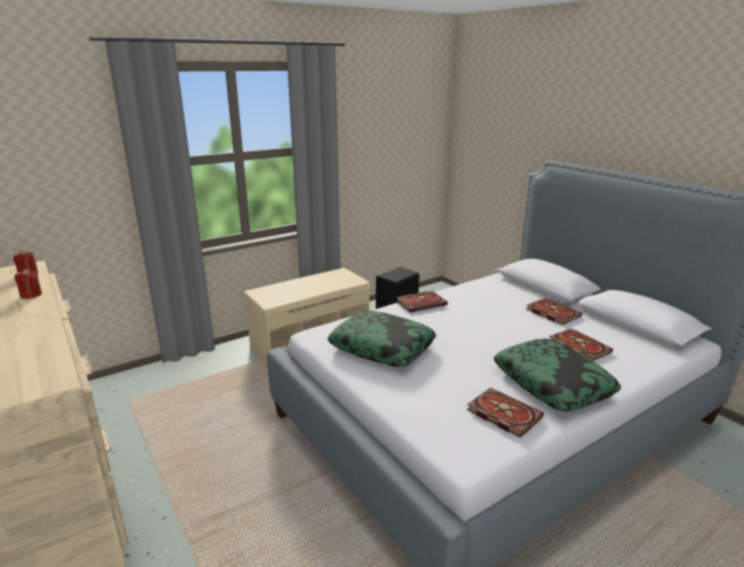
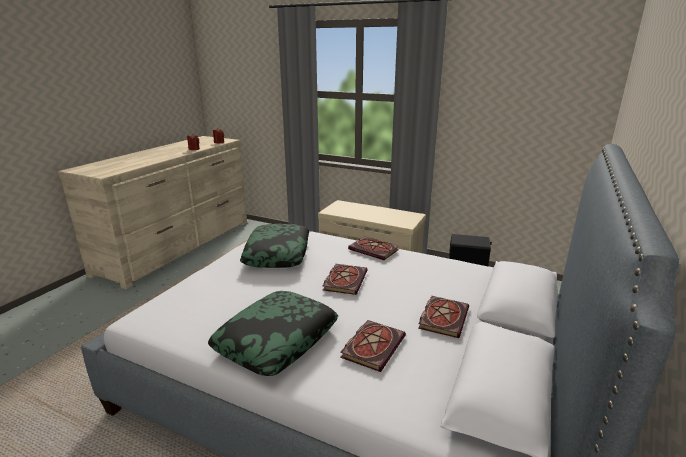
camera: 60 degrees right, 0 degrees up
(501, 413) = (207, 322): book -> book (344, 280)

